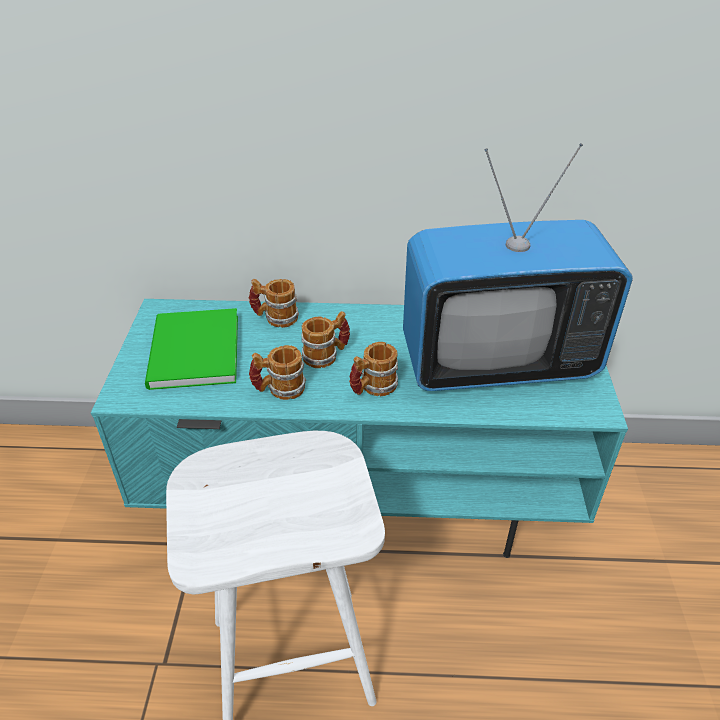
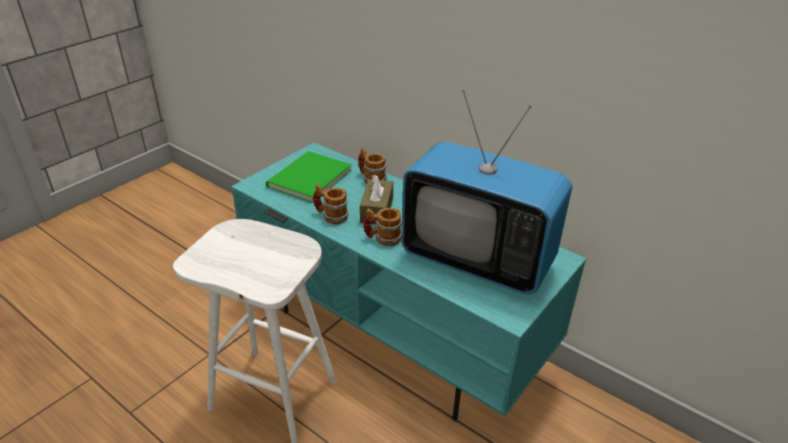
camera: 35 degrees right, 5 degrees down
(326, 355) = (377, 210): mug -> brown tissue box

